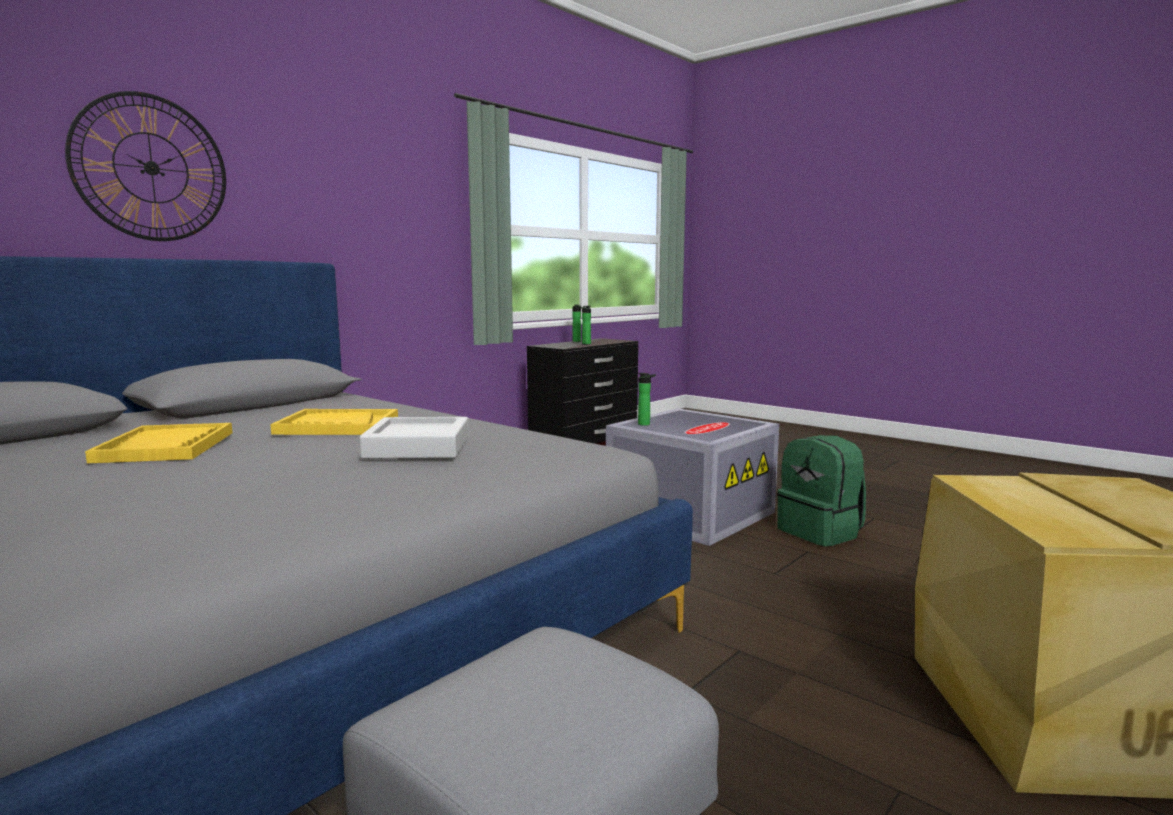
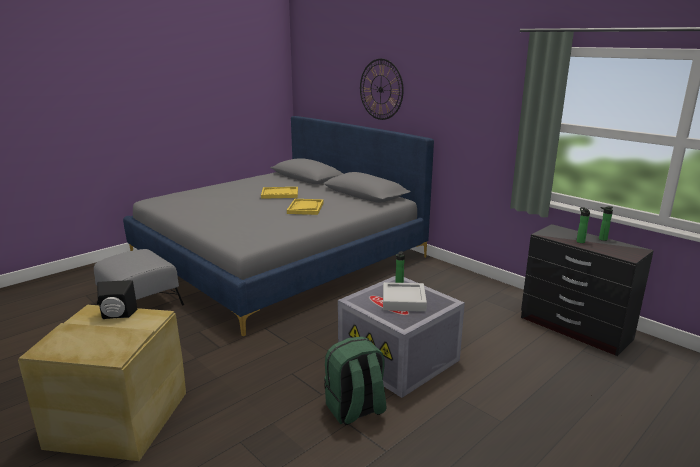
camera: 95 degrees right, 10 degrees up
(418, 447) = (261, 220): grey tray -> grey tray (403, 301)
(1029, 507) = (117, 316): none -> black speaker

